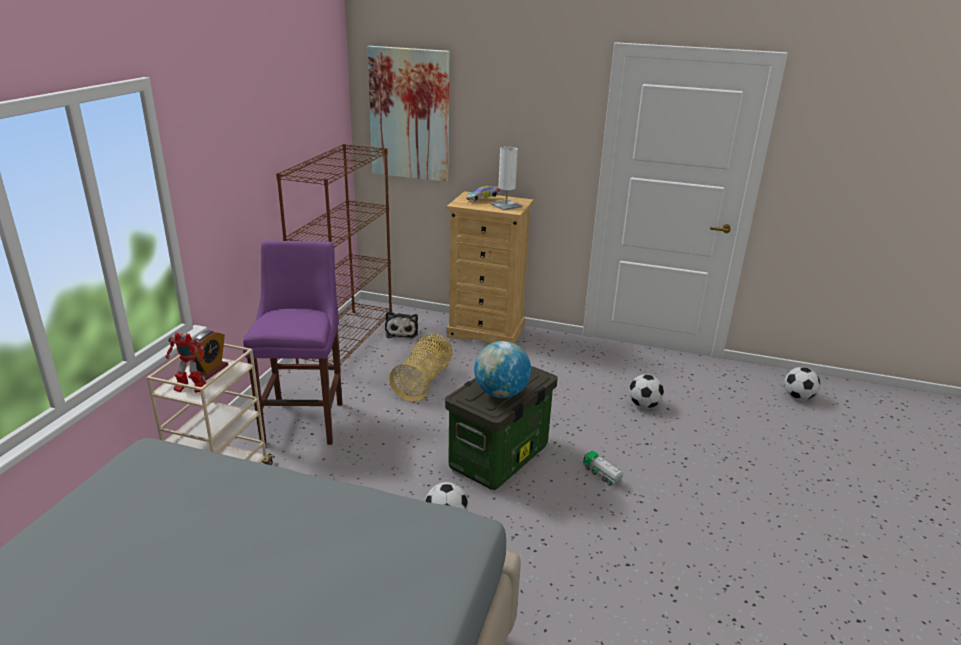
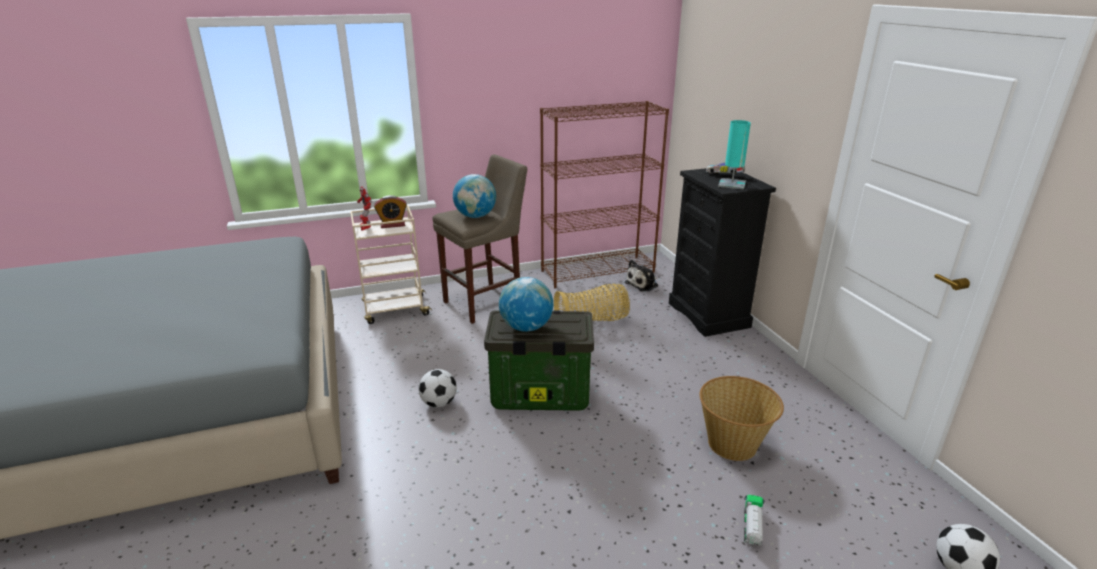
camera: 55 degrees right, 0 degrees up
(300, 319) = (475, 216): none -> globe
(305, 419) = (486, 303): purple stool -> beige stool
(409, 115) = (706, 81): picture -> none
(486, 332) = (709, 315): beige dresser -> black dresser
(506, 205) = (732, 184): white table lamp -> turquoise table lamp
(602, 475) = (582, 458): toy truck -> toy truck (752, 528)
(644, 405) = (733, 444): football -> basket

